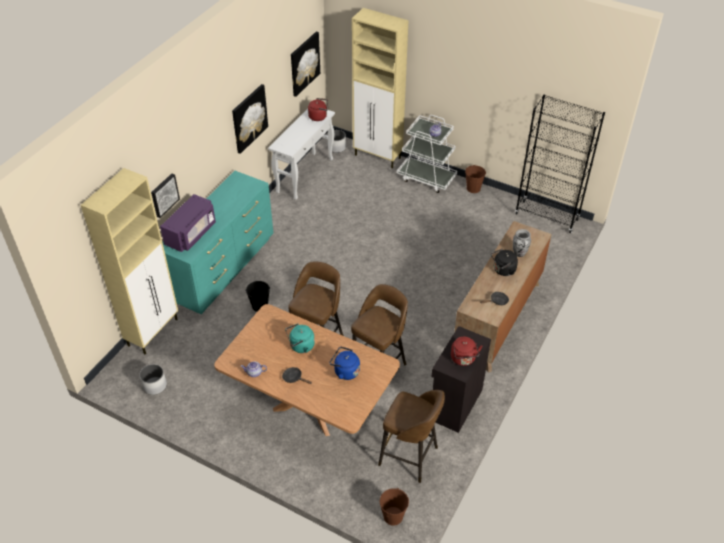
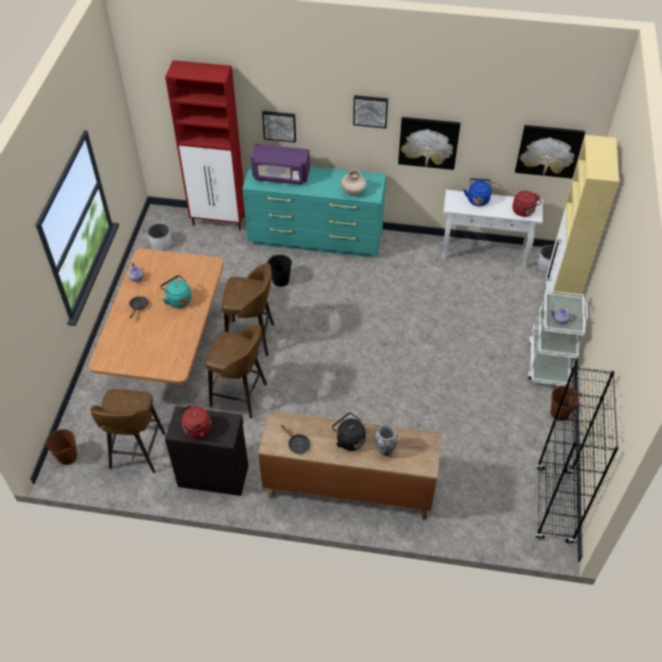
camera: 70 degrees right, 5 degrees up
(153, 332) = (219, 221): beige cabinet -> red cabinet
(214, 123) = (370, 110): none -> picture
(243, 194) = (353, 191): none -> beige vase
(345, 371) = (157, 341): blue kettle -> blue kettle (477, 199)

